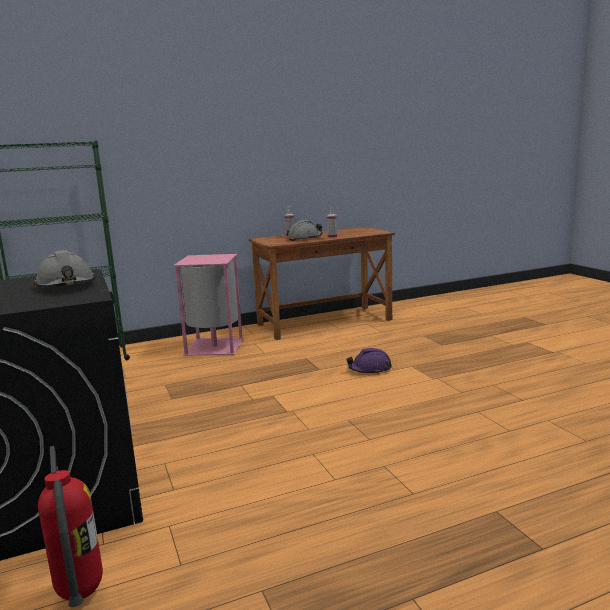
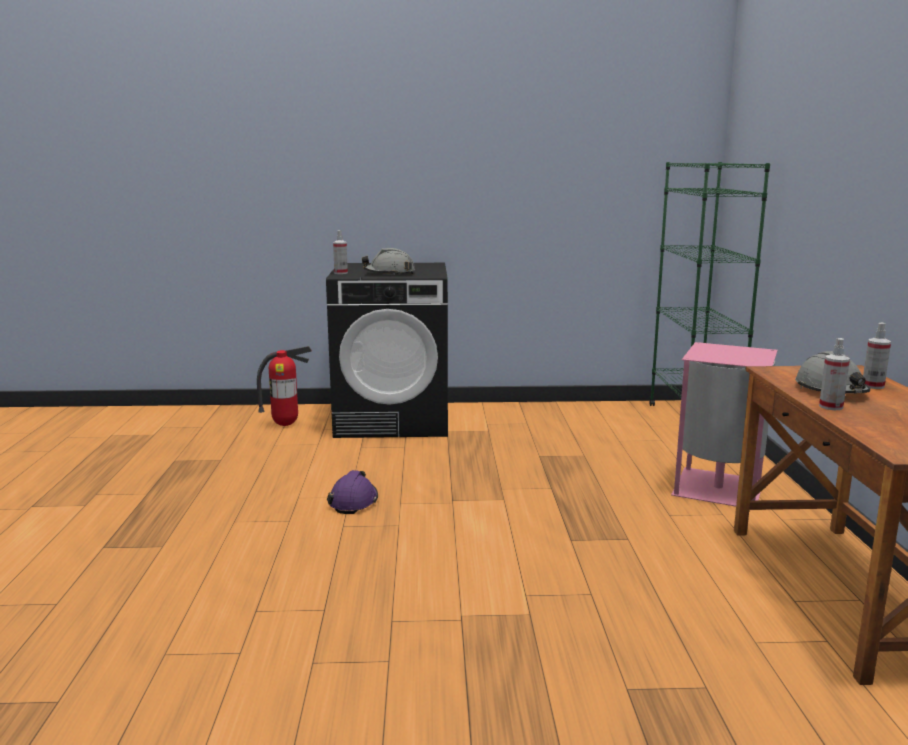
camera: 110 degrees right, 0 degrees up
(56, 302) = (341, 273): none -> spray bottle
(370, 369) = (542, 575): purple hard hat -> purple hard hat (353, 501)

